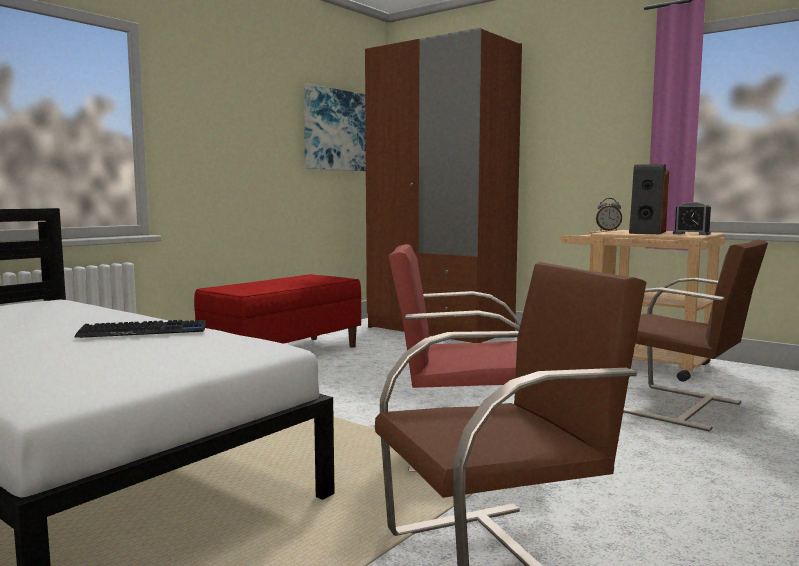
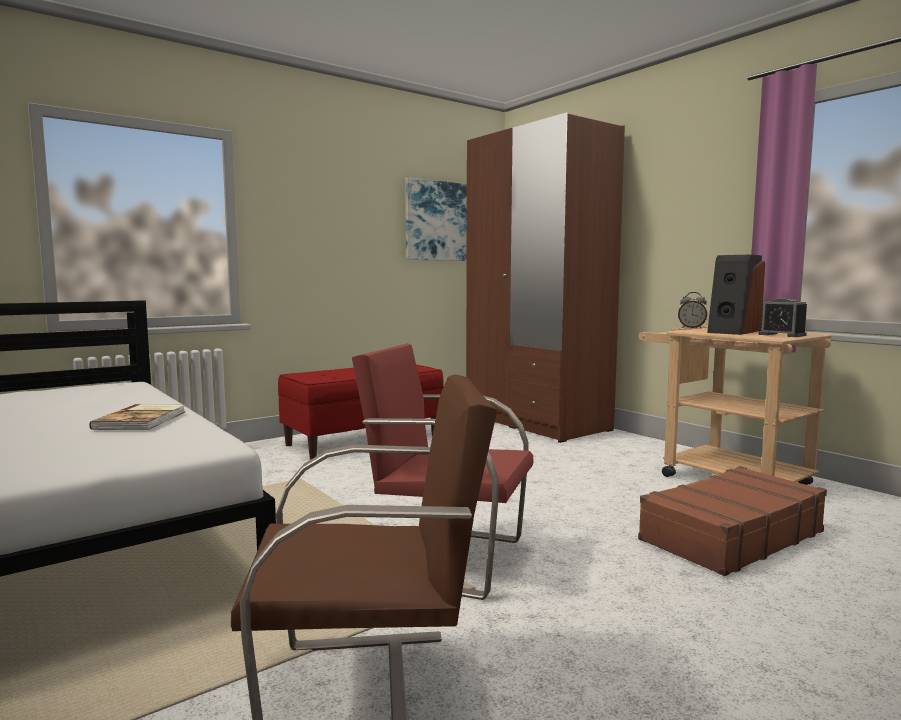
camera: 15 degrees right, 0 degrees up
(144, 331) = (143, 420): keyboard -> book
(679, 407) = (730, 536): brown chair -> brown suitcase

